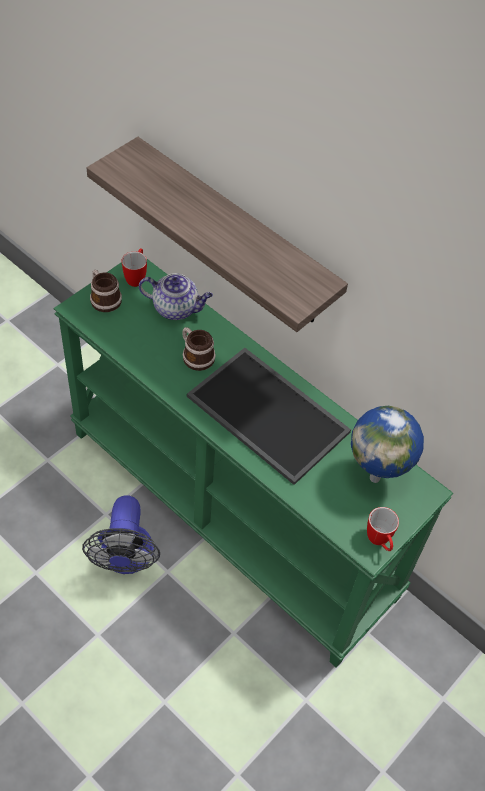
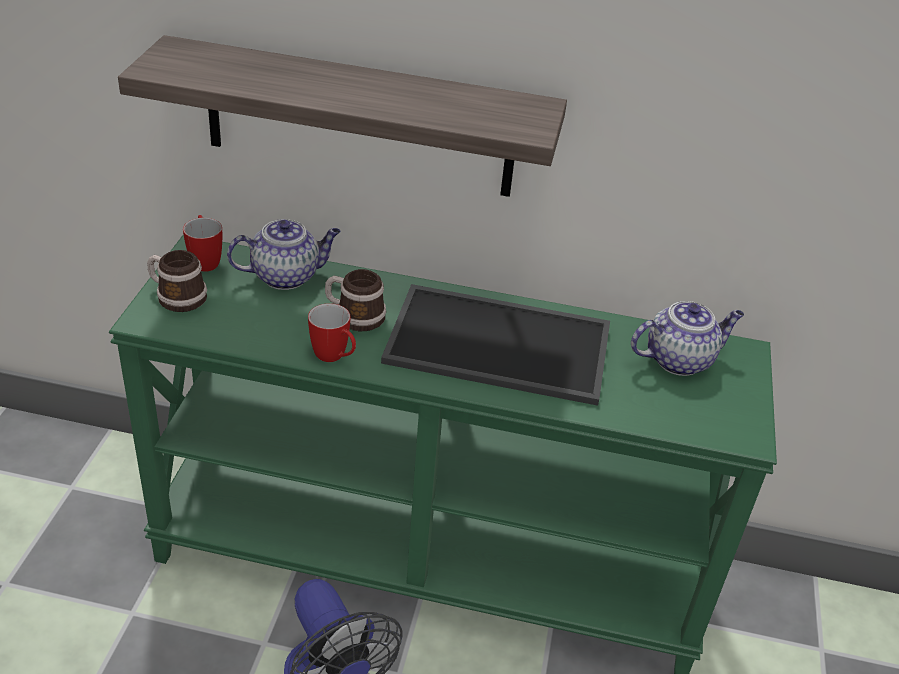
camera: 30 degrees left, 15 degrees down
(376, 477) = (680, 359): globe -> teapot
(379, 542) = (748, 423): mug -> mug (335, 358)

